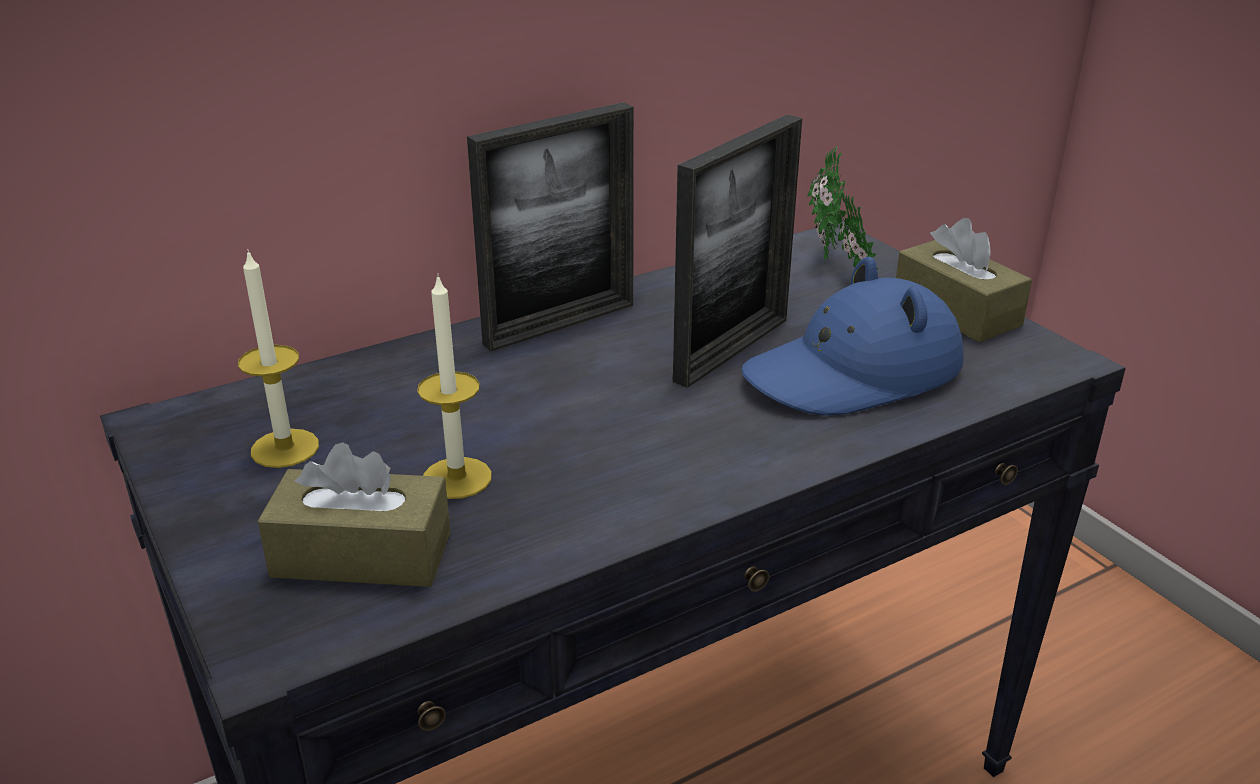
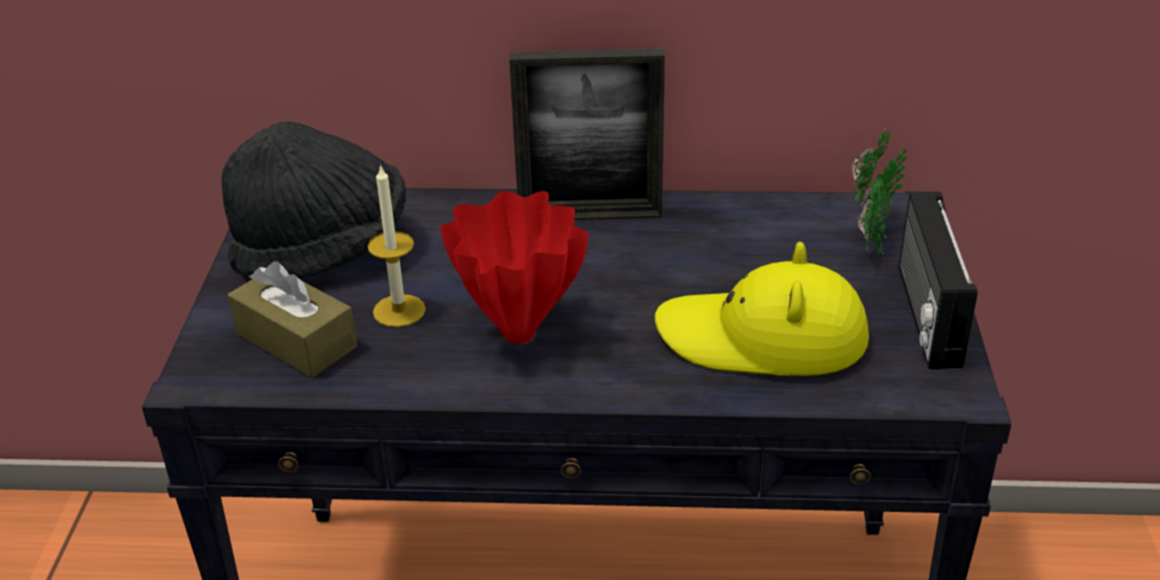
camera: 35 degrees right, 5 degrees up
(285, 448) = (323, 249): candle -> black hat
(619, 450) = (520, 332): none -> red vase
(732, 349) = (692, 283): picture frame -> none
(854, 373) = (763, 338): blue hat -> yellow hat
(956, 311) = (925, 316): brown tissue box -> radio

